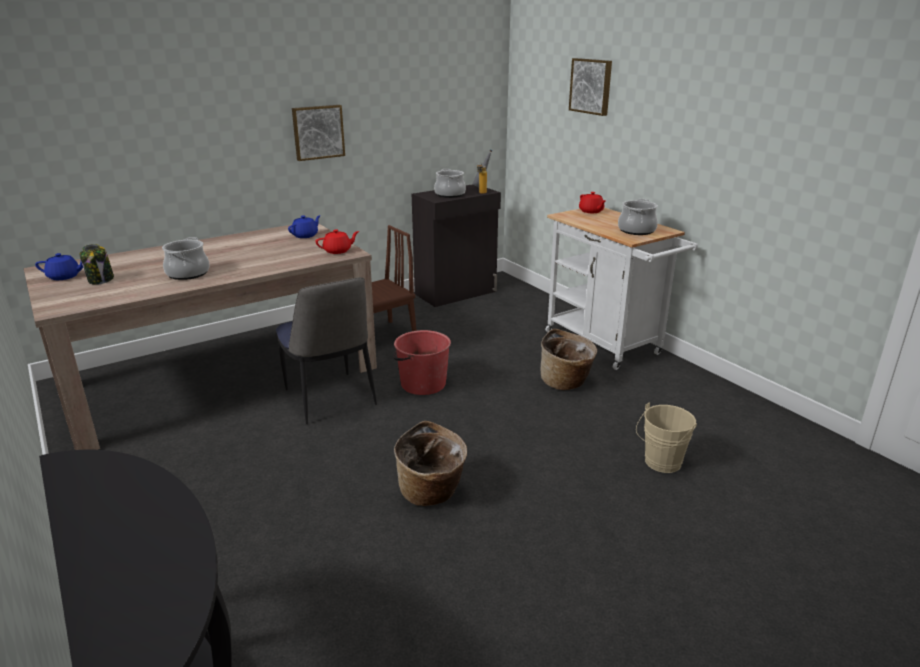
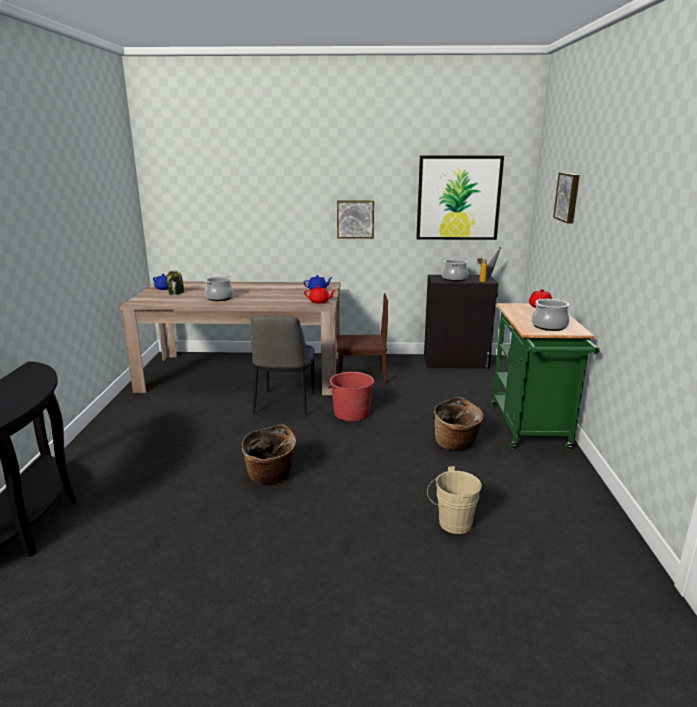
camera: 35 degrees right, 5 degrees down
(435, 94) = (458, 198): none -> picture
(607, 345) = (530, 430): white cart -> green cart

